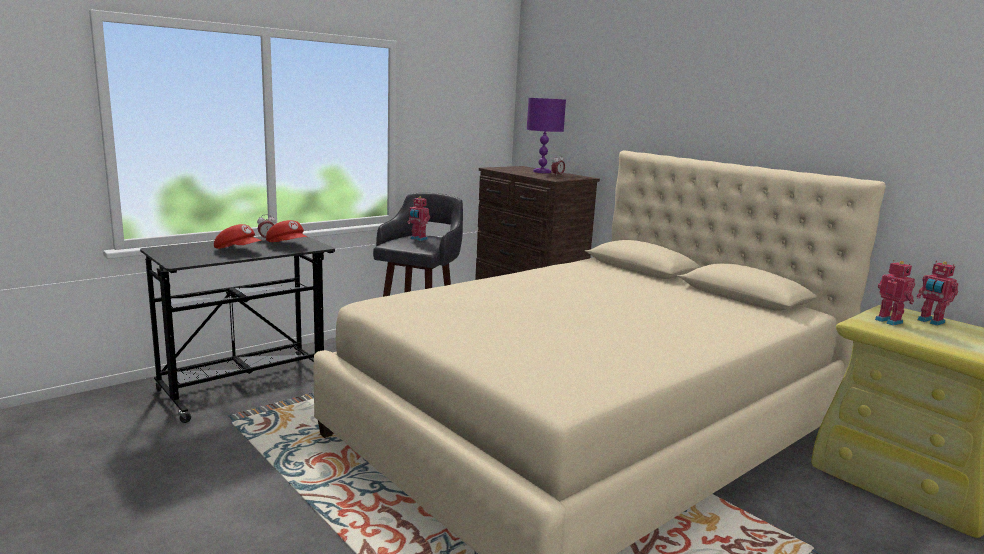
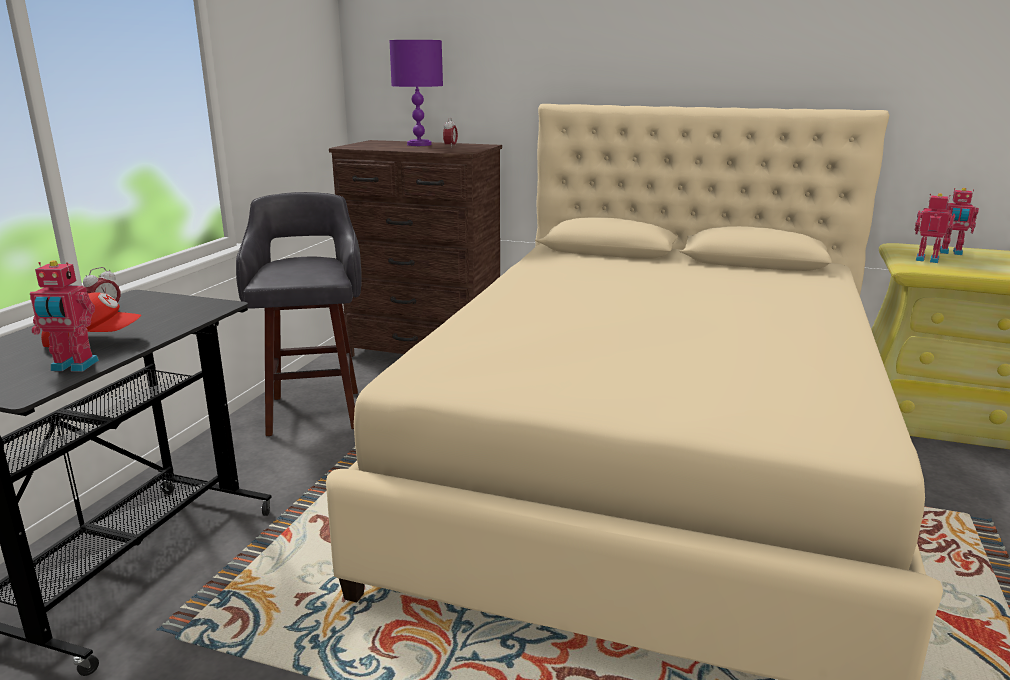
camera: 30 degrees left, 5 degrees up
(288, 245) = (162, 313): red cap -> none
(418, 239) = (298, 265): toy robot -> toy robot (73, 366)

